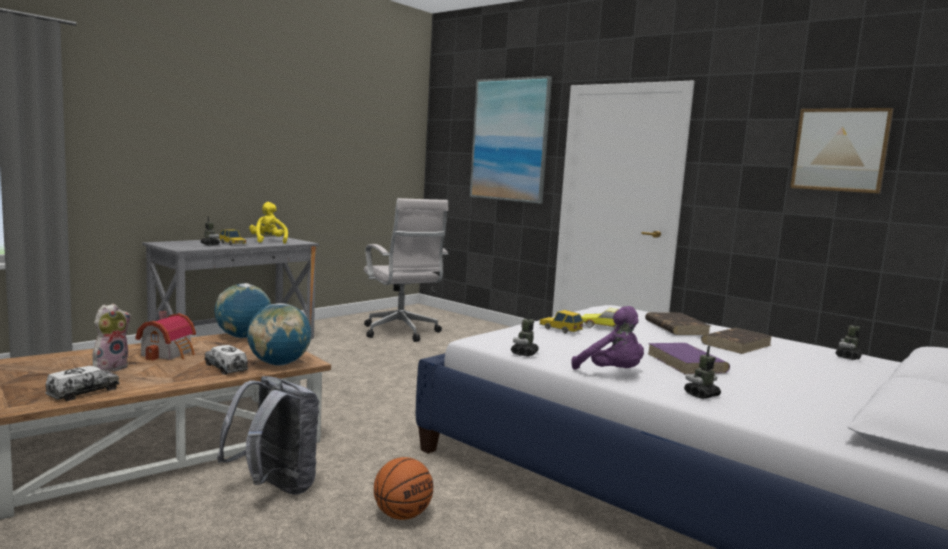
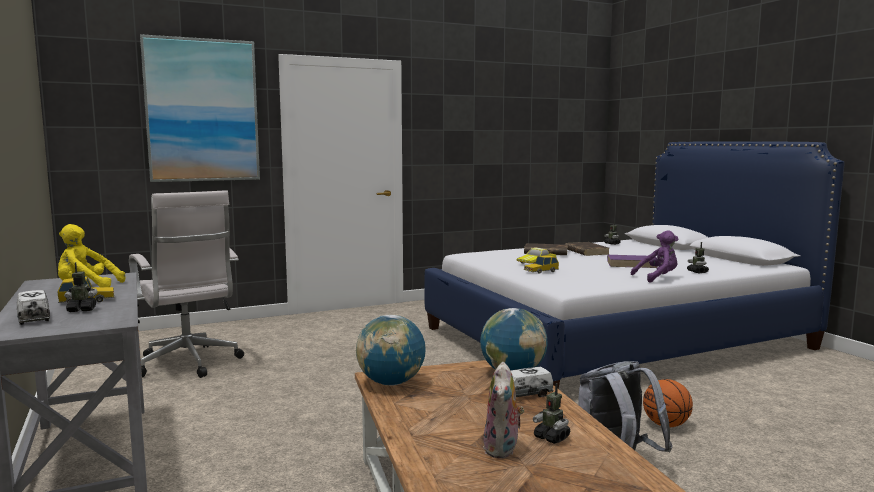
camera: 65 degrees left, 0 degrees up
(83, 392) = (606, 460): toy truck -> toy truck (34, 317)
(110, 367) = (503, 449): plush toy -> plush toy turned 135 degrees counterclockwise
(170, 353) = (450, 419): toy house -> none
(401, 333) = (189, 364): white office chair -> white office chair turned 60 degrees clockwise
(524, 353) = (611, 286): toy robot -> toy robot (551, 437)
(840, 150) = (502, 117): picture -> none

